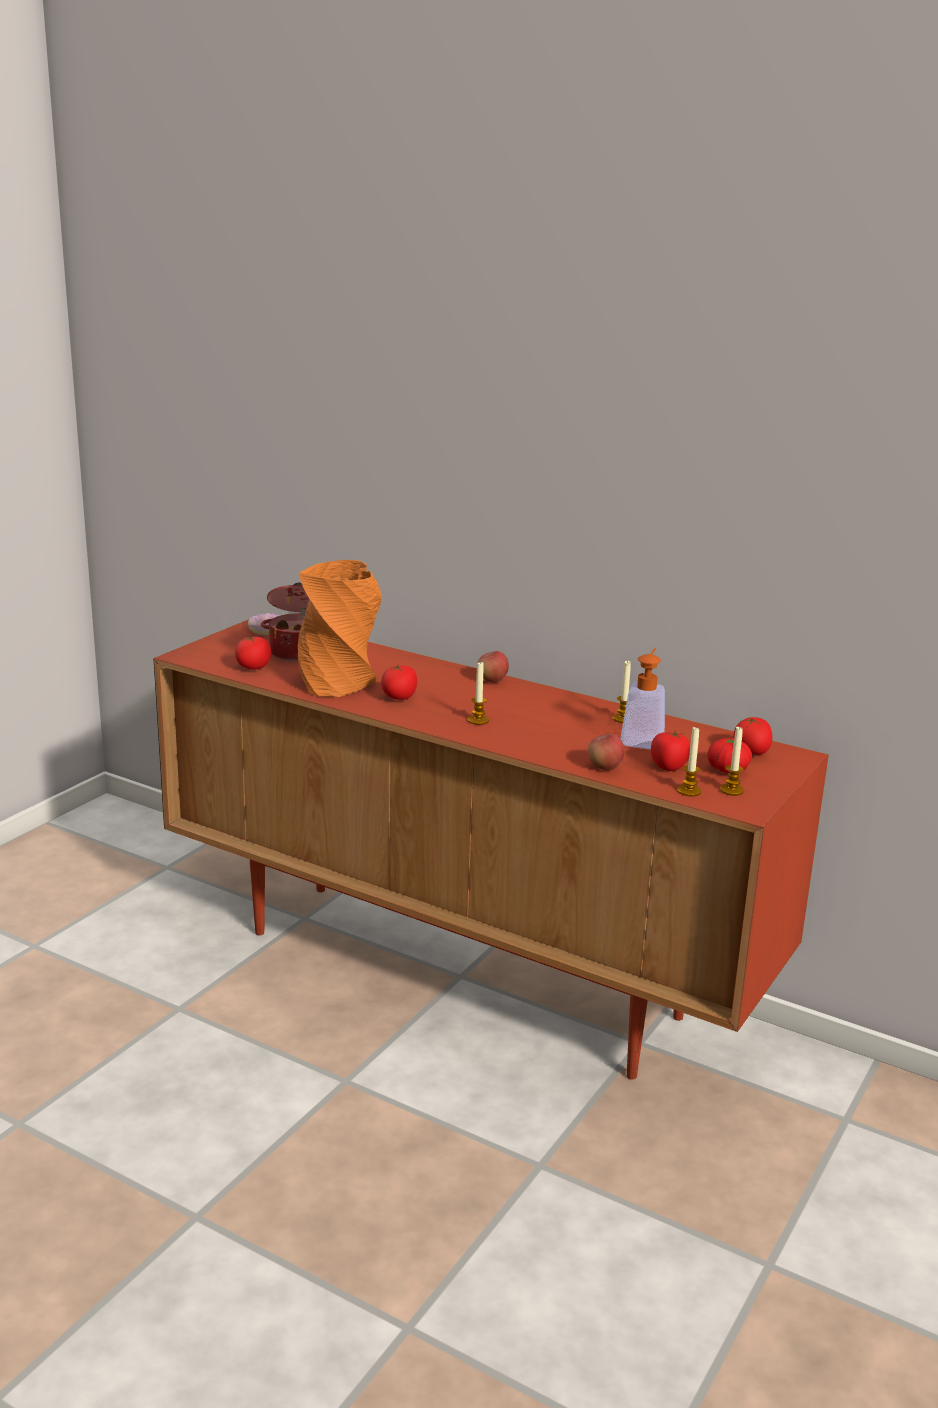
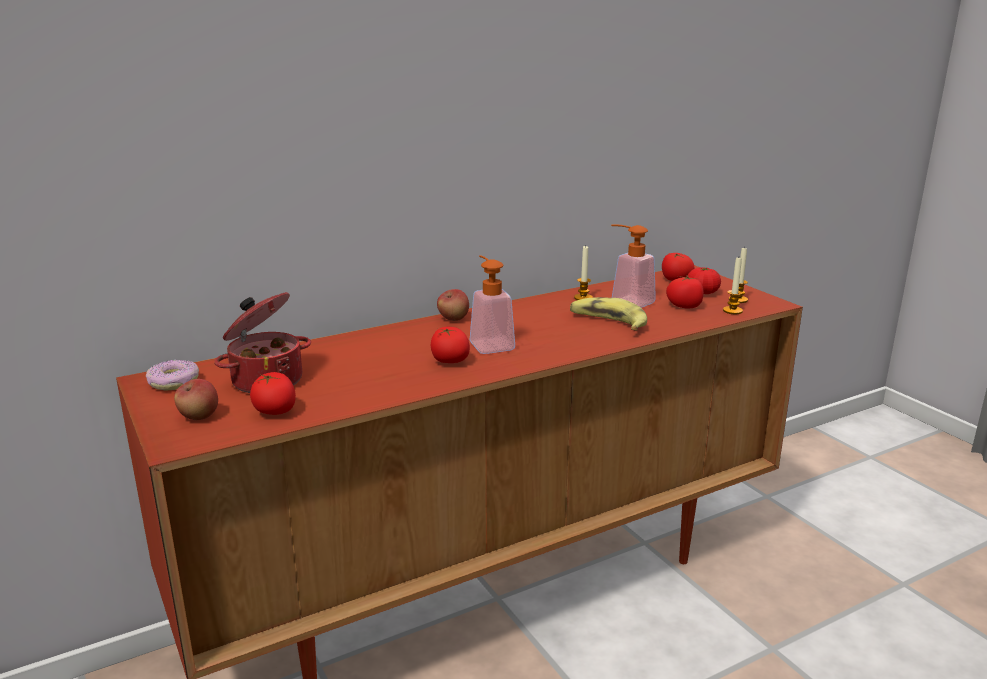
camera: 60 degrees left, 0 degrees up
(338, 682) = (375, 378): orange vase -> none
(454, 703) = (489, 343): none -> soap dispenser
(478, 720) = (538, 343): candle -> none
(568, 739) = (608, 323): none -> banana
(605, 767) = (672, 324): apple -> apple (199, 417)

